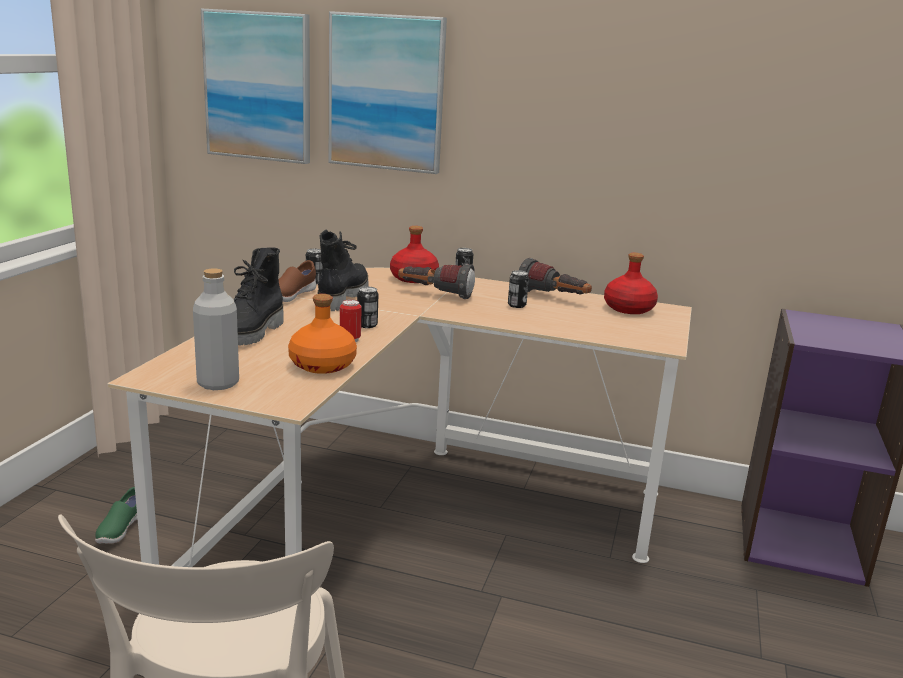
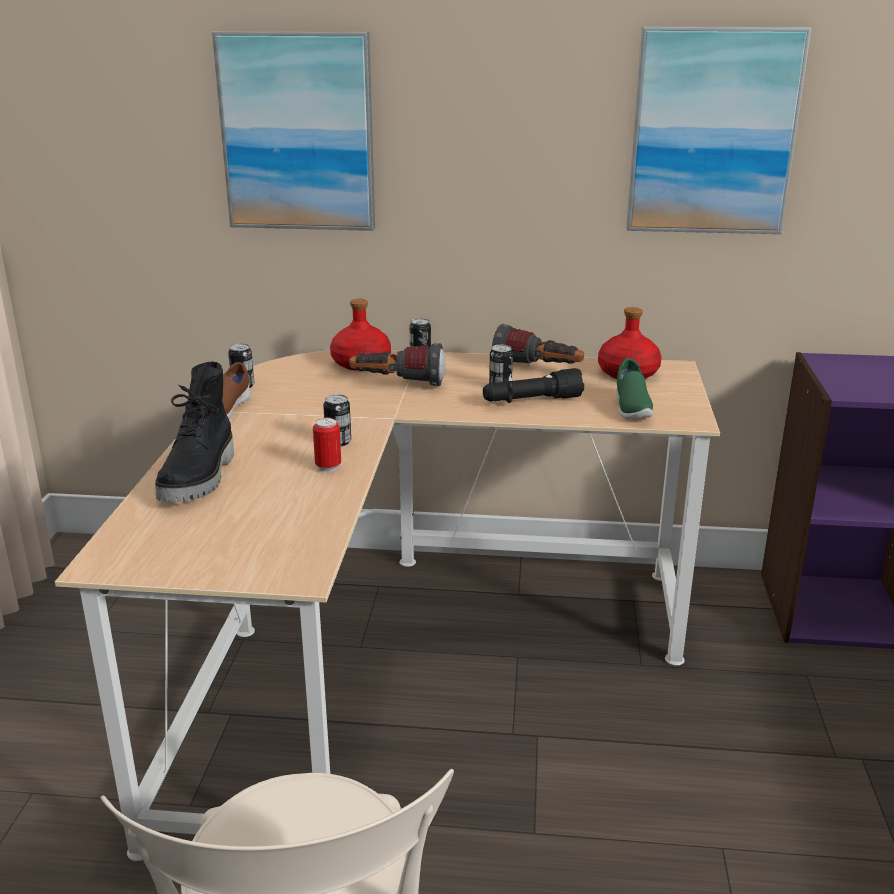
camera: 10 degrees left, 5 degrees up
(120, 530) = (47, 734): green shoe -> green shoe (631, 408)
(218, 383) = (197, 558): grey bottle -> none
(258, 86) = (122, 135): picture -> picture (712, 132)
(322, 365) = (312, 510): orange bottle -> none
(341, 297) = (287, 404): black boot -> none
(537, 317) = (531, 401): none -> black flashlight

